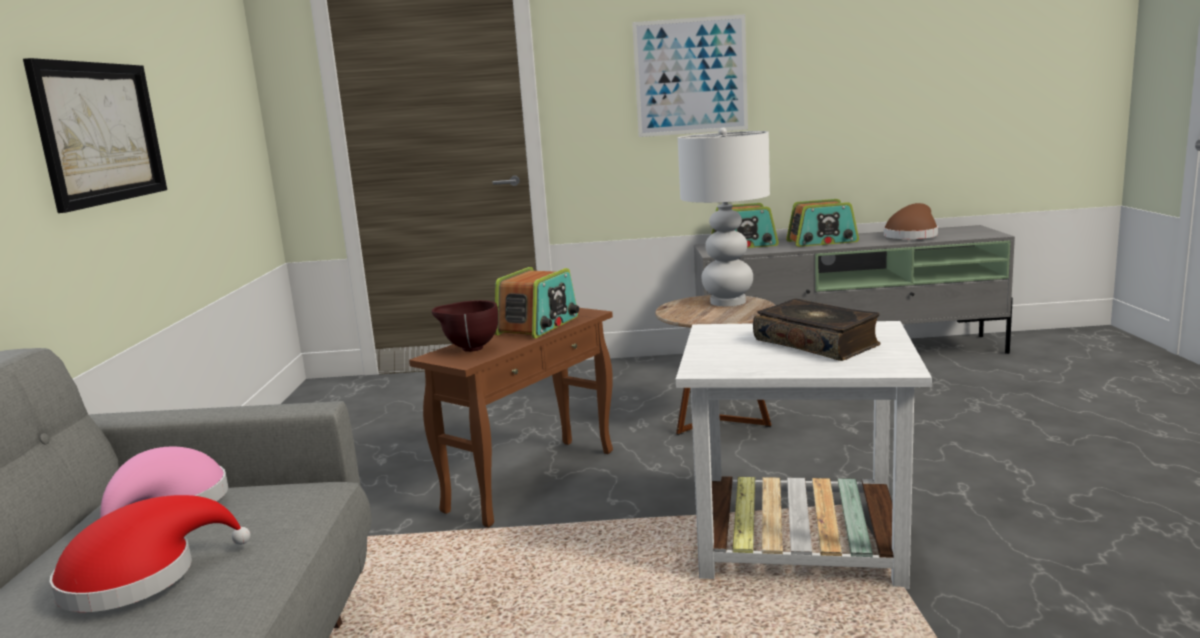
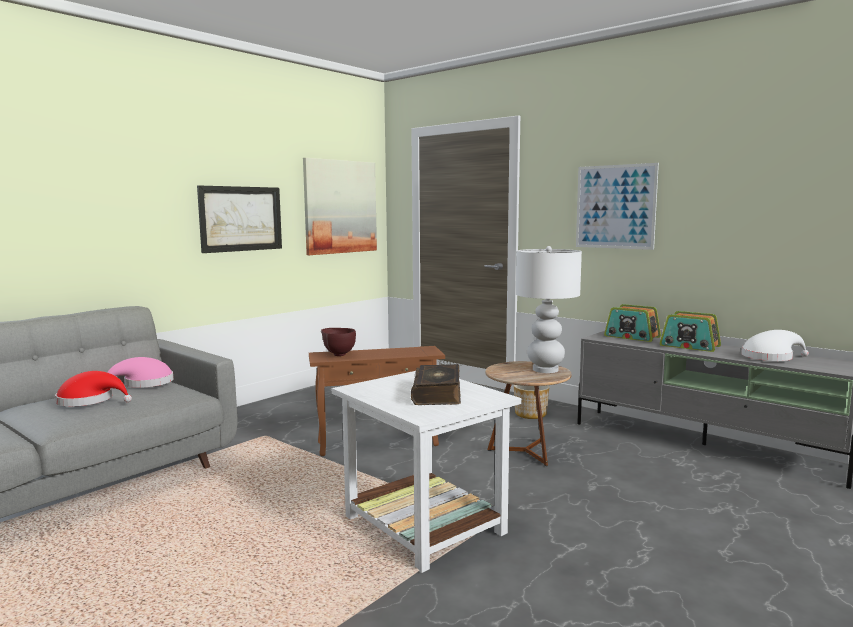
camera: 40 degrees right, 5 degrees down
(215, 104) = (340, 207): none -> picture
(538, 325) = (394, 352): radio -> none
(634, 380) = (531, 414): none -> planter
(912, 236) = (770, 357): brown hat -> white hat

